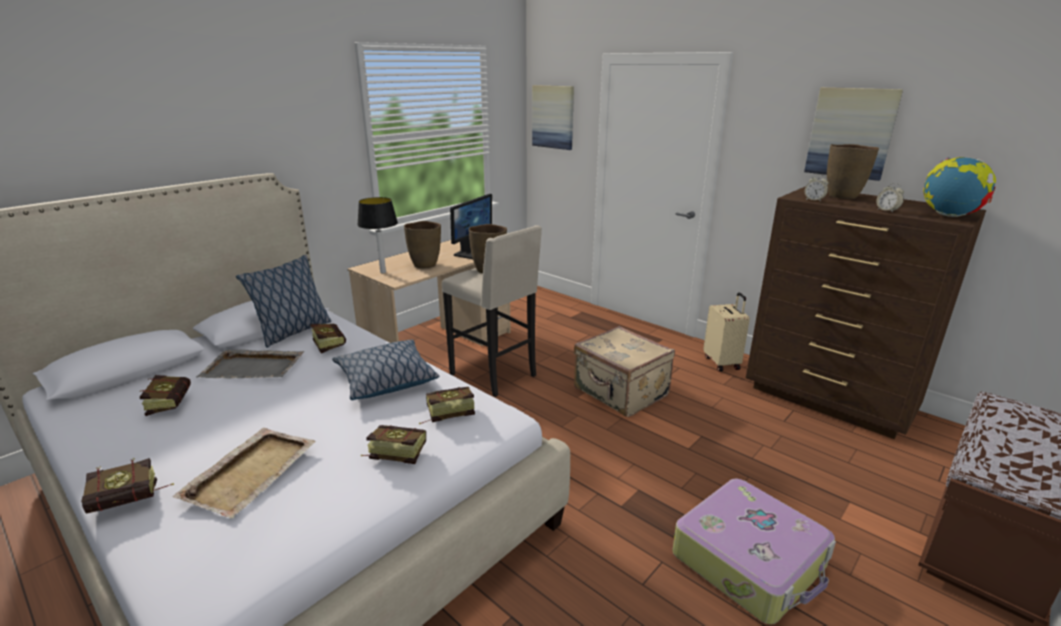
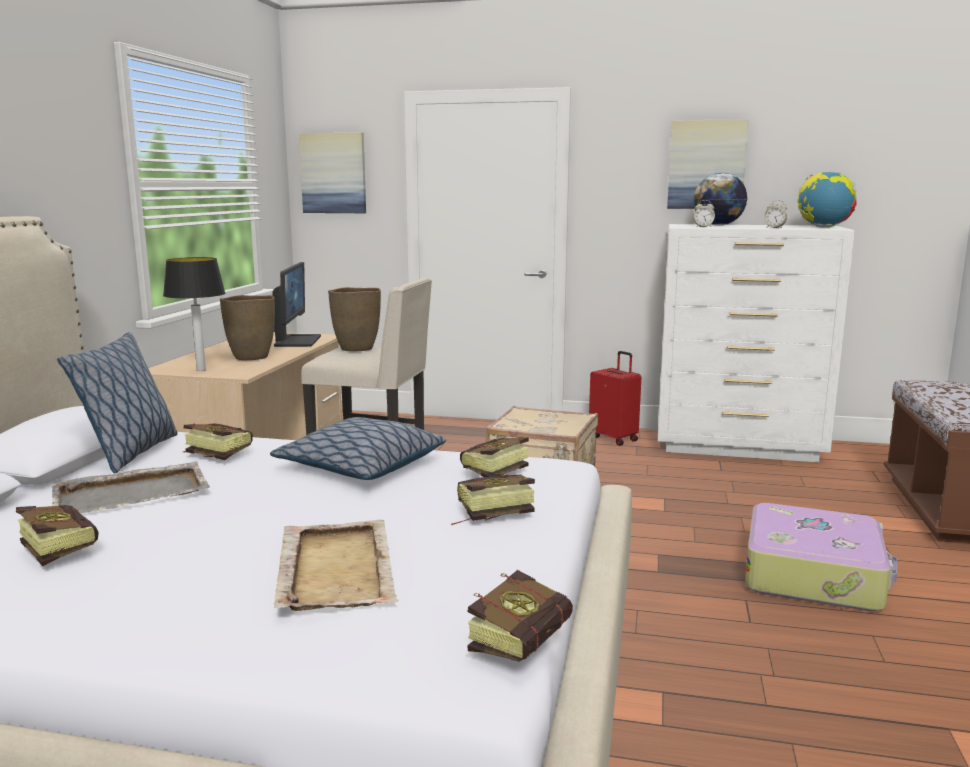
camera: 30 degrees left, 10 degrees down
(134, 500) = (196, 639): book -> book (525, 642)
(722, 363) = (614, 438): beige suitcase -> red suitcase
(829, 400) = (739, 447): brown dresser -> white dresser
(842, 196) = (717, 225): brown vase -> globe

